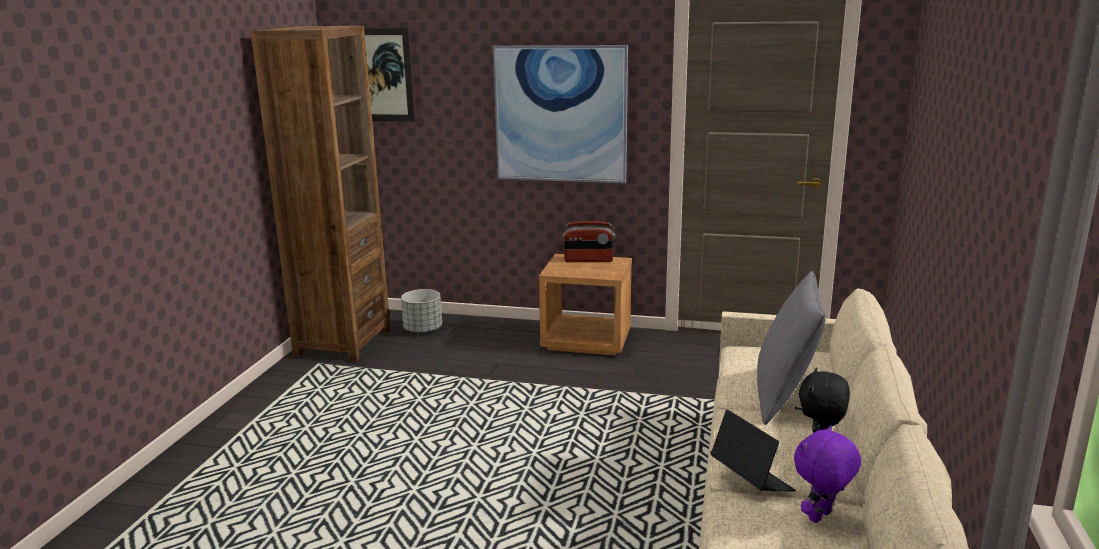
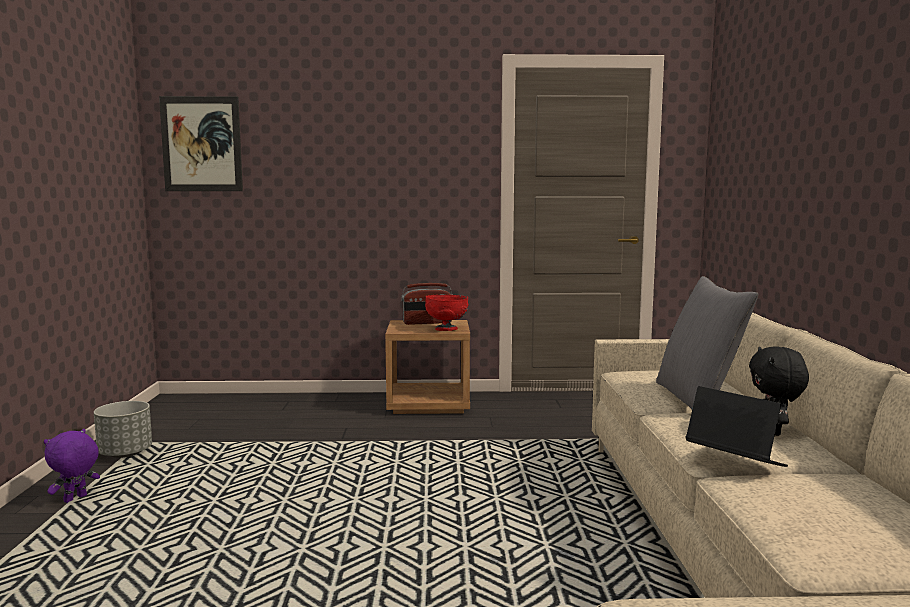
camera: 15 degrees left, 10 degrees down
(343, 342) = (164, 423): brown bookcase -> none
(423, 330) = (252, 407): grey planter -> grey planter (125, 453)
(560, 114) = (394, 181): picture -> none
(601, 273) = (447, 329): none -> red bowl
(821, 517) = (837, 484): purple plush toy -> purple plush toy (75, 499)

